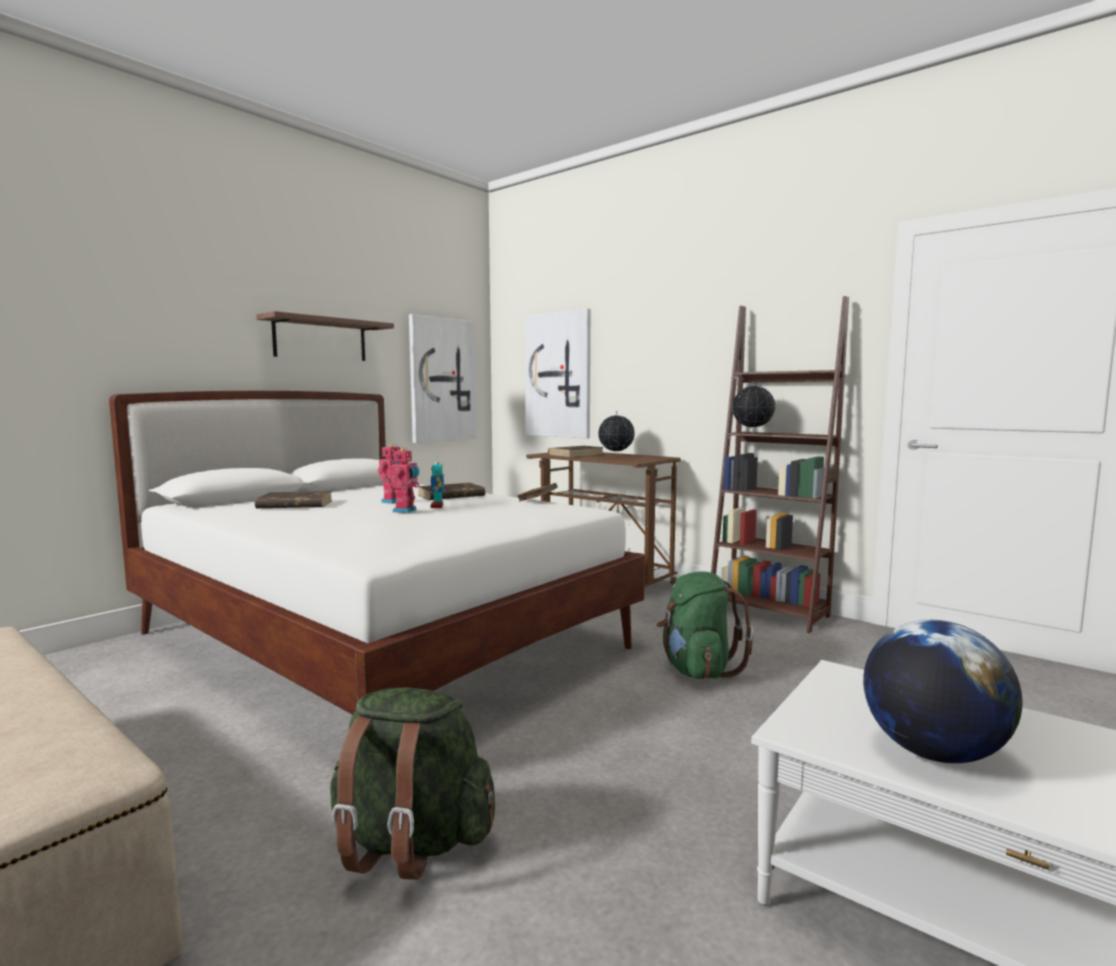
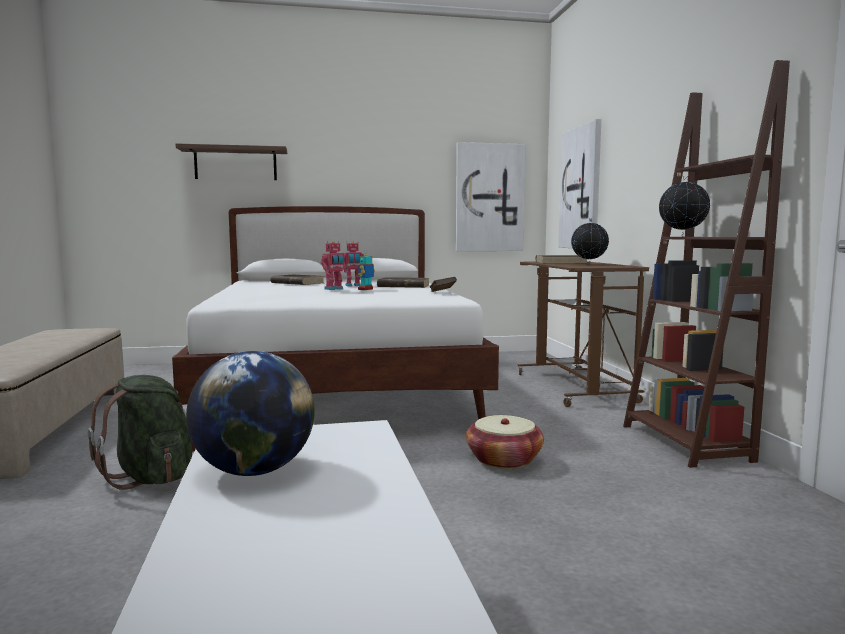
camera: 40 degrees right, 0 degrees up
(320, 339) = (375, 167): shelf -> shelf (235, 164)
(697, 670) = (504, 460): green backpack -> basket

